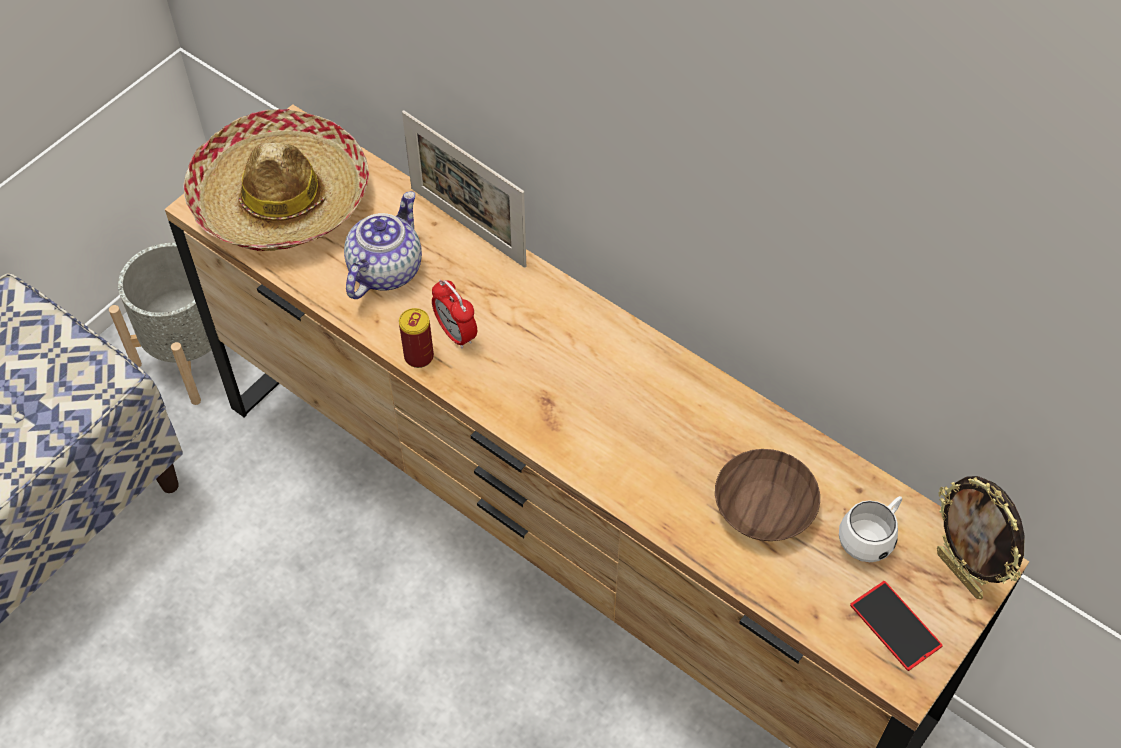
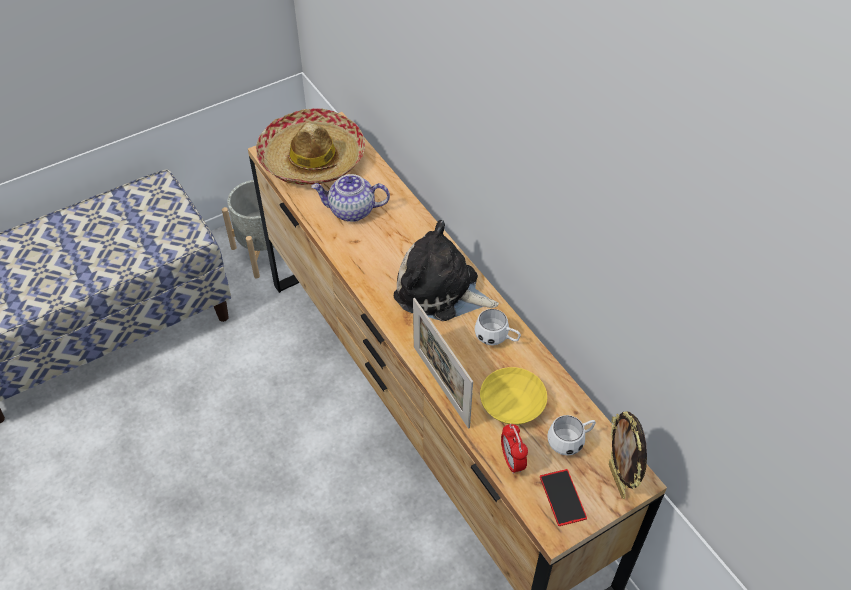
camera: 20 degrees right, 5 degrees down
(385, 269) = (351, 211): teapot -> teapot turned 135 degrees counterclockwise
(419, 356) = (348, 262): can -> none
(456, 333) = (375, 256): alarm clock -> alarm clock (512, 461)
(467, 227) = (409, 200): picture frame -> picture frame (440, 386)
(582, 360) = (441, 291): none -> plush toy
(698, 412) = (497, 339): none -> white mug
(765, 505) = (513, 403): brown bowl -> yellow bowl

